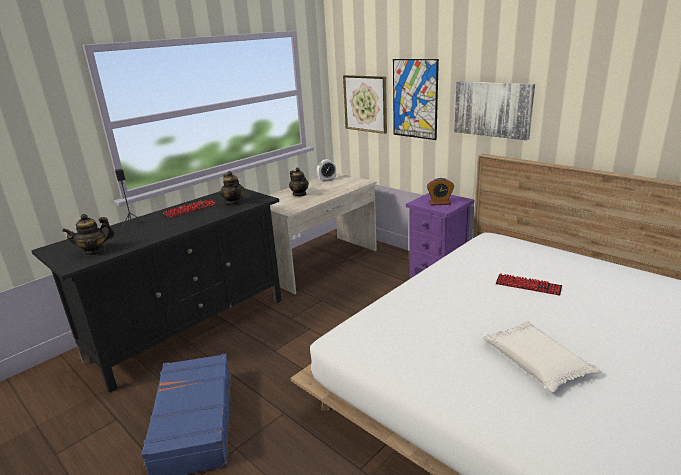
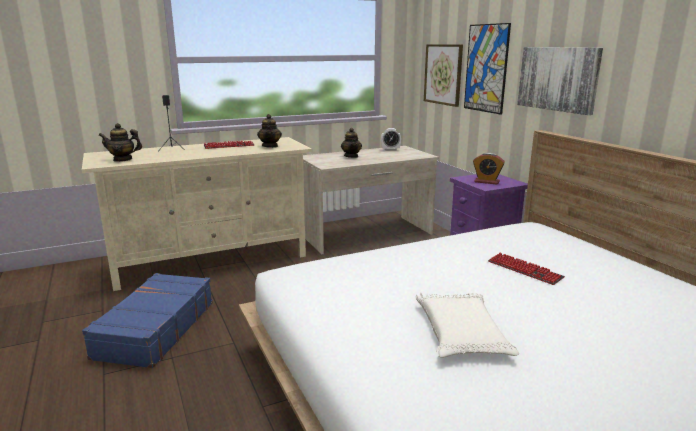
camera: 20 degrees right, 5 degrees down
(190, 328) = (211, 261): black dresser -> beige dresser

